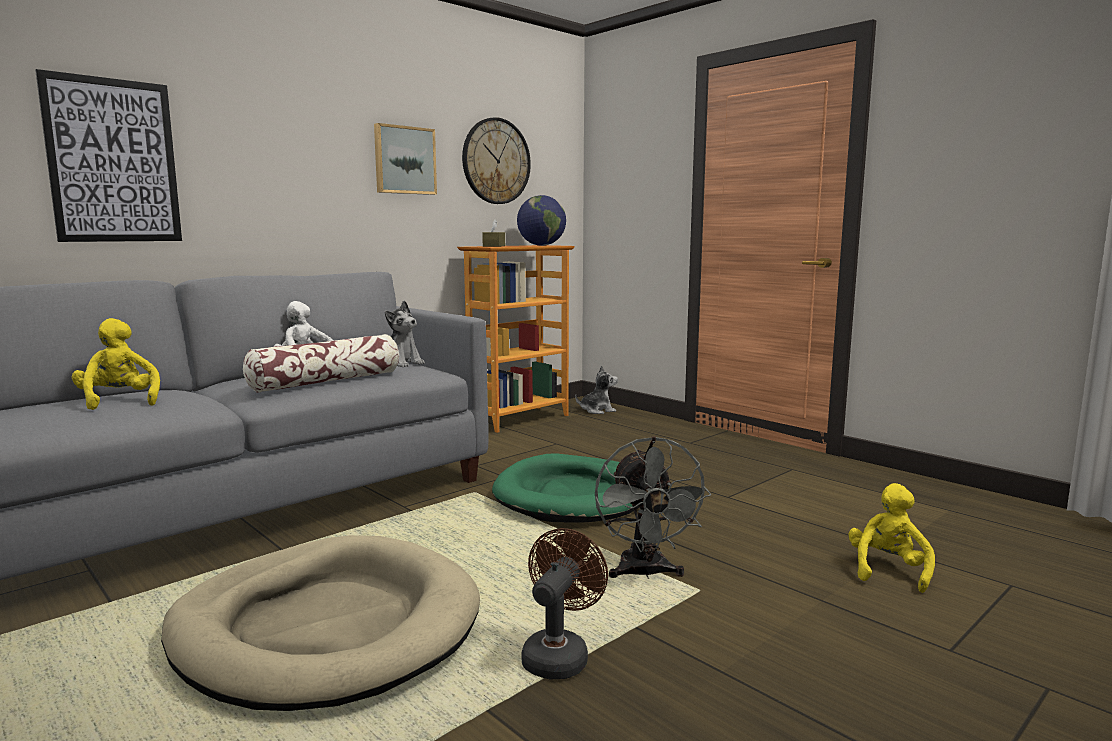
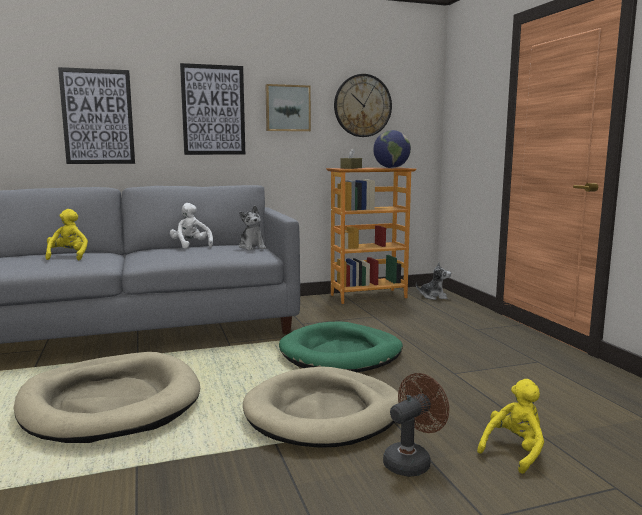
camera: 25 degrees right, 0 degrees up
(301, 158) = (213, 110): none -> picture
(327, 381) = (187, 255): pillow -> none
(559, 654) = (210, 448): brown fan -> brown fan (411, 461)
(645, 574) = (324, 413): grey fan -> beige dog bed

